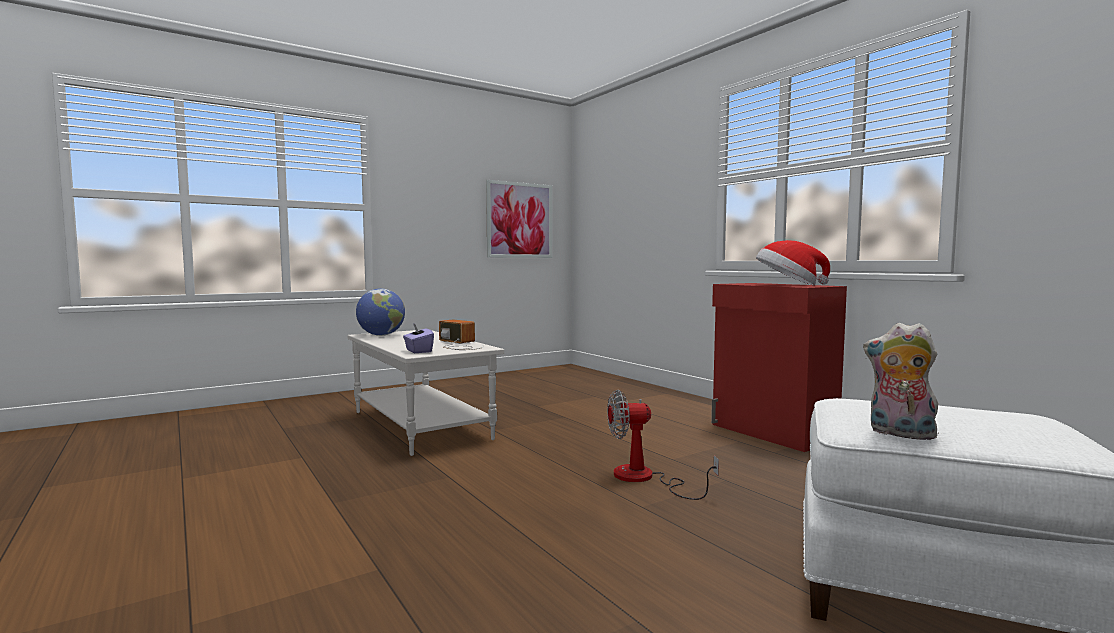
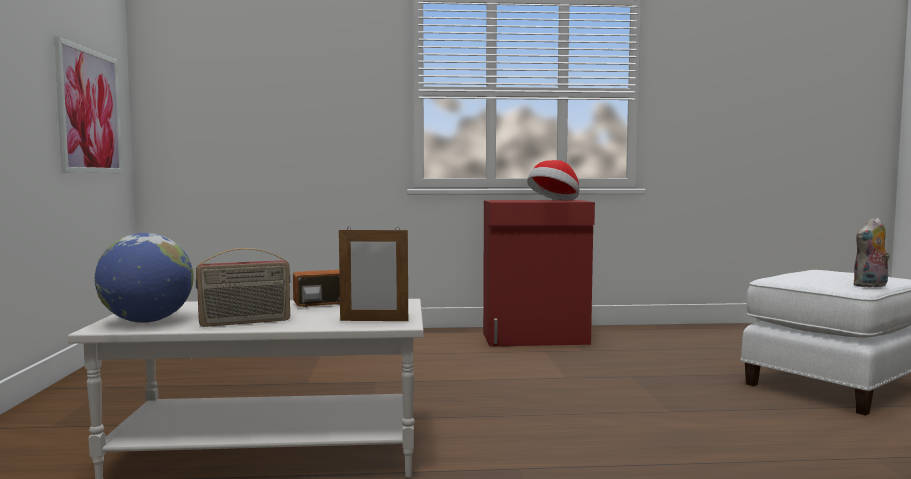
camera: 60 degrees left, 0 degrees up
(392, 341) = (245, 322): none -> radio
(418, 351) = (374, 320): purple tissue box -> picture frame
(645, 479) = (606, 396): fan -> none

